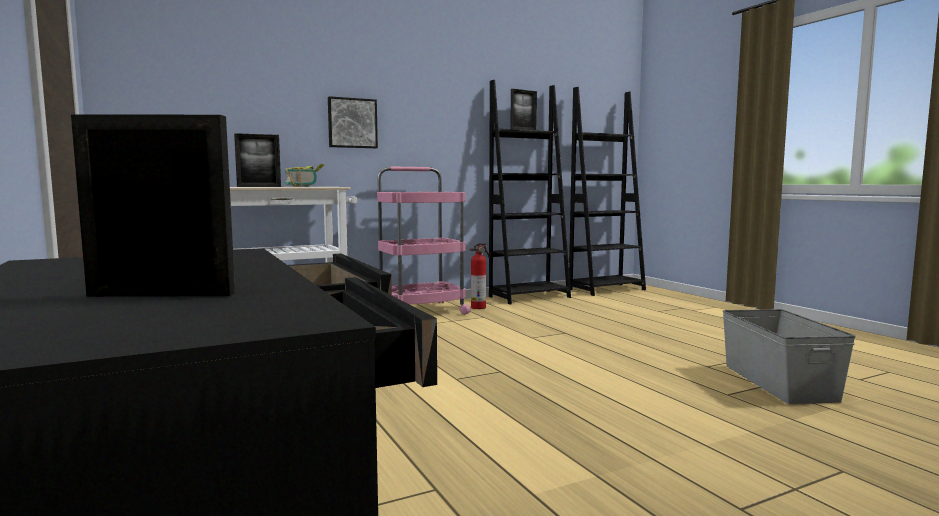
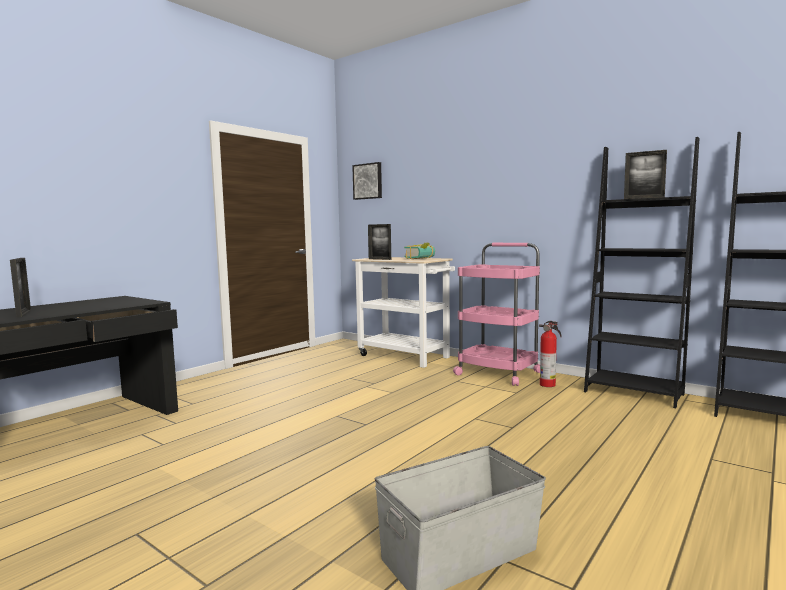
camera: 65 degrees right, 0 degrees up
(352, 123) = (471, 207): picture -> picture (368, 181)

